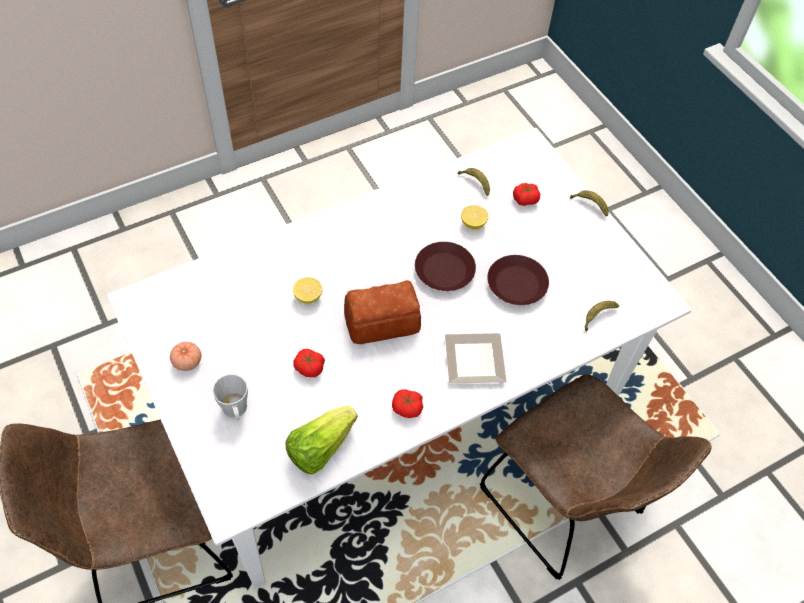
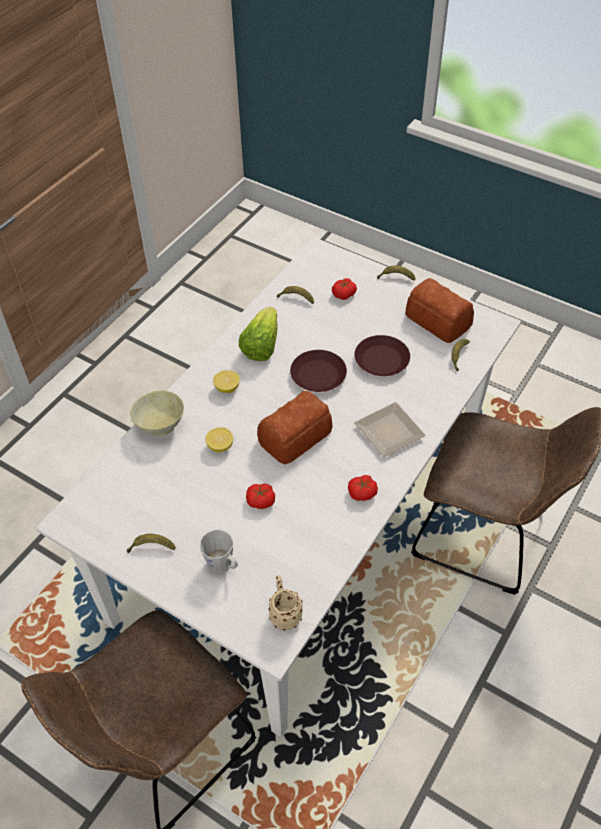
camera: 25 degrees left, 5 degrees down
(187, 361) = (151, 547): tomato -> banana
(259, 485) = (284, 613): none -> beige mug
(269, 250) = (160, 424): none -> beige bowl
(320, 447) = (314, 558): lettuce -> lettuce (261, 345)
(473, 223) = (316, 329): lemon -> lemon (227, 388)
(602, 270) = (438, 321): none -> bread

